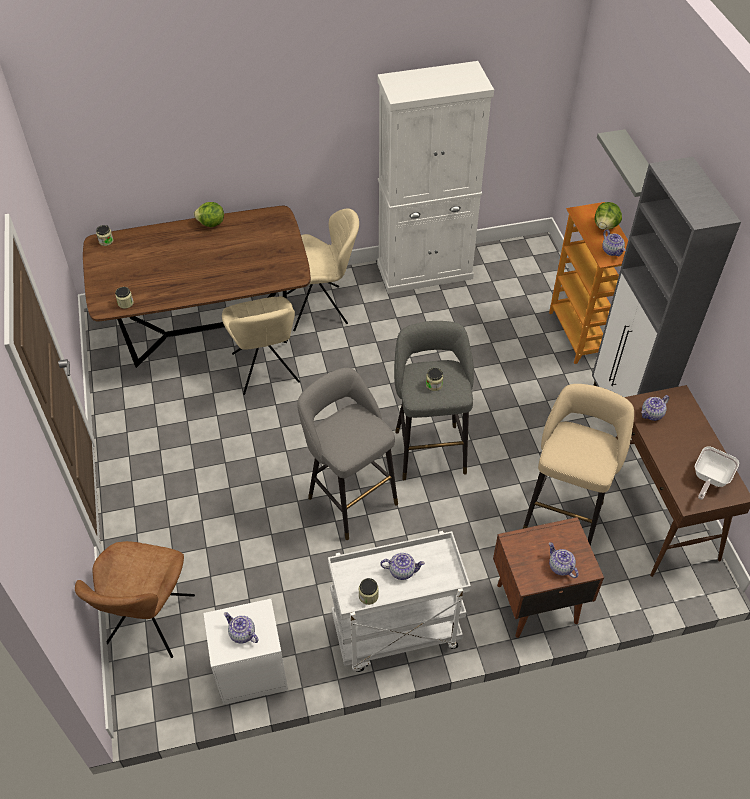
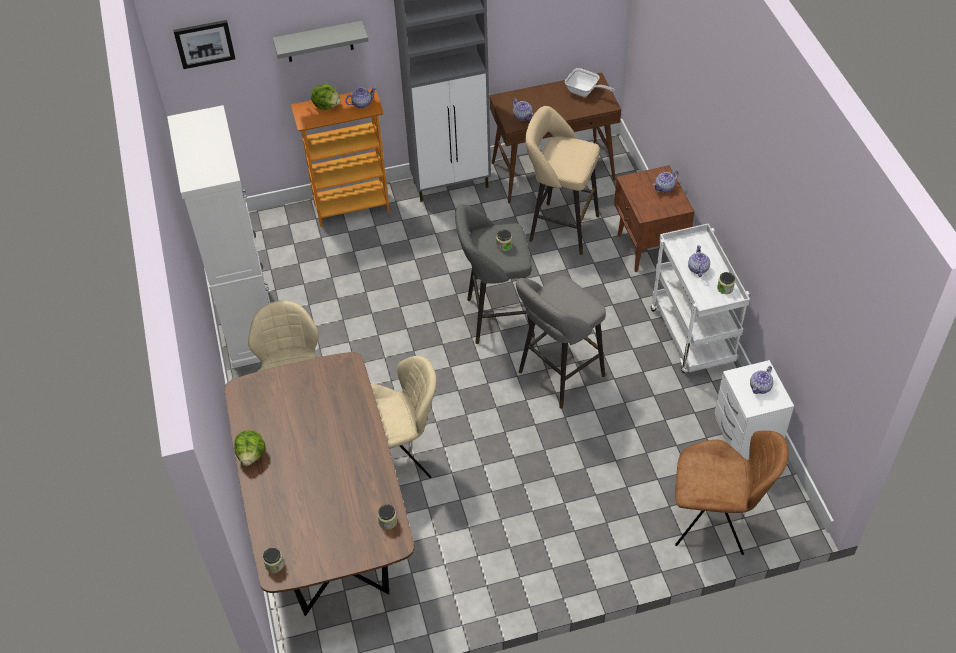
camera: 90 degrees left, 0 degrees up
(600, 83) = (204, 43): none -> picture

